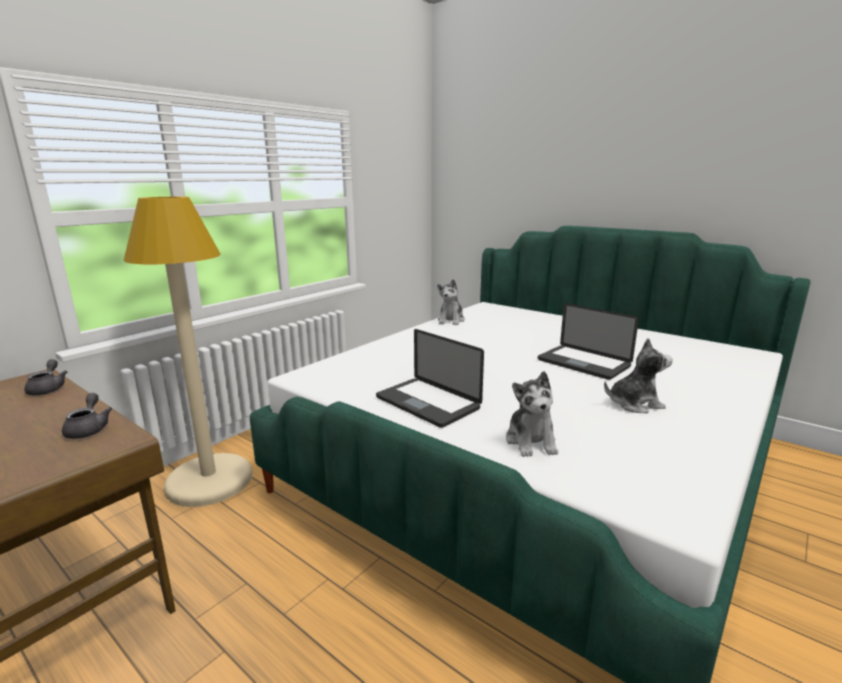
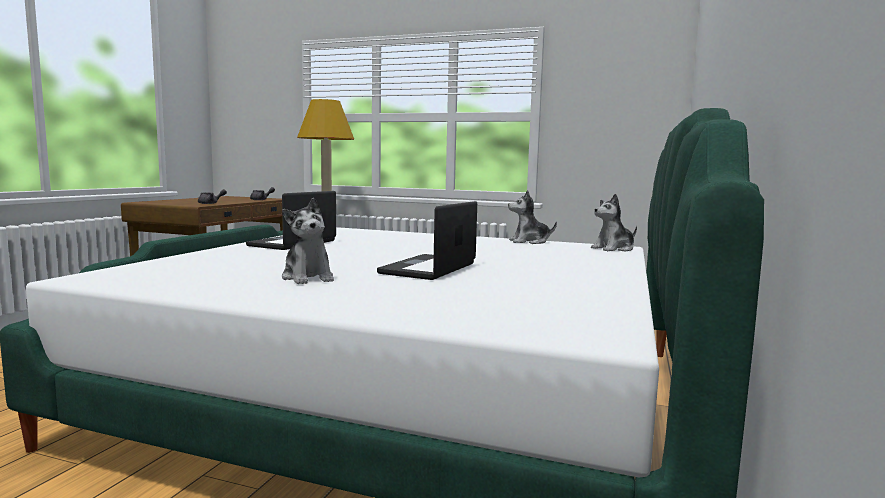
camera: 70 degrees right, 10 degrees down
(531, 441) = (221, 258): plush toy -> plush toy (614, 249)

